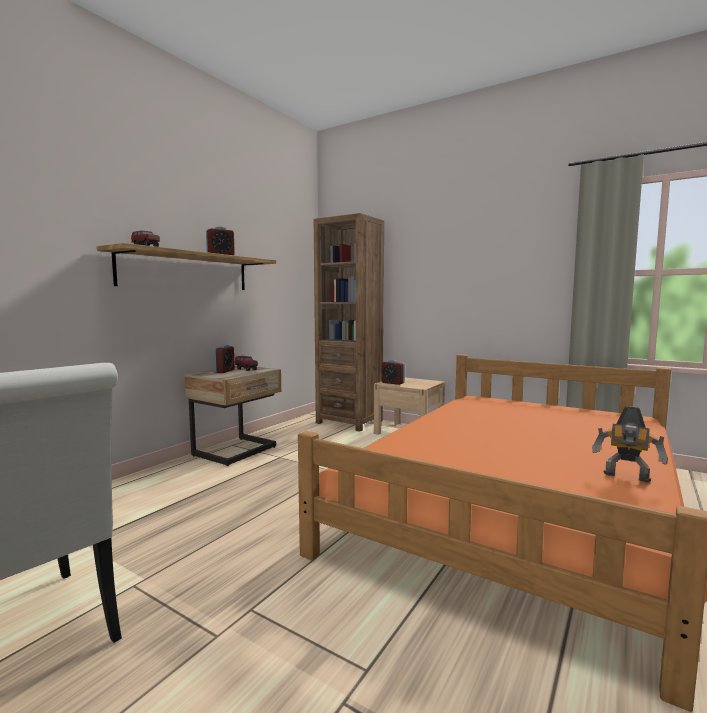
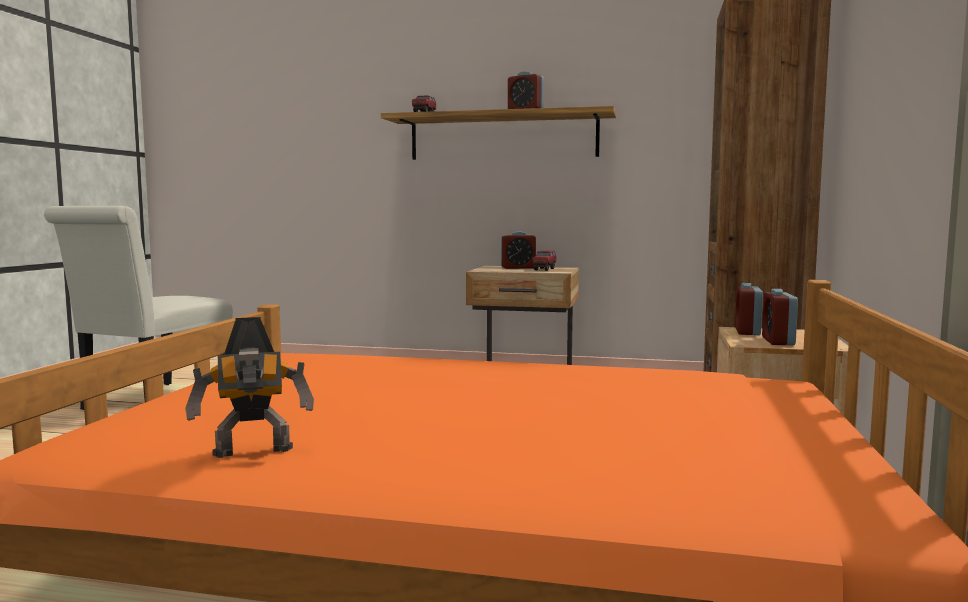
camera: 70 degrees right, 0 degrees up
(419, 384) = (778, 341): none -> alarm clock
(627, 477) = (254, 453): toy robot -> toy robot turned 120 degrees counterclockwise

